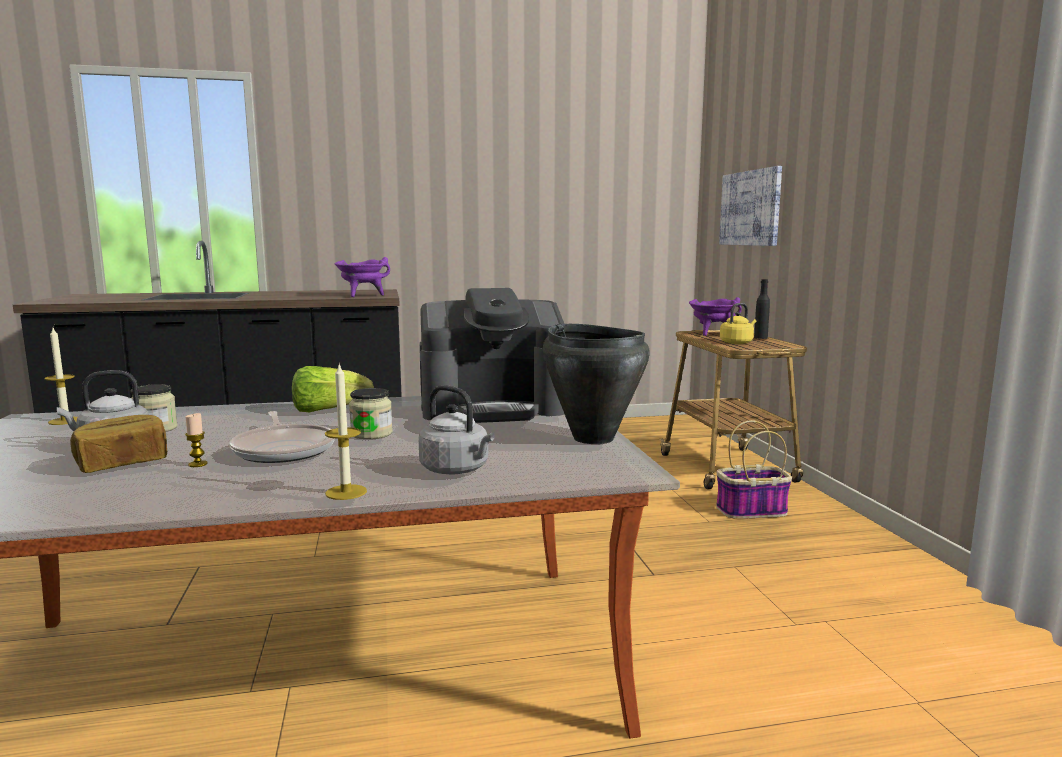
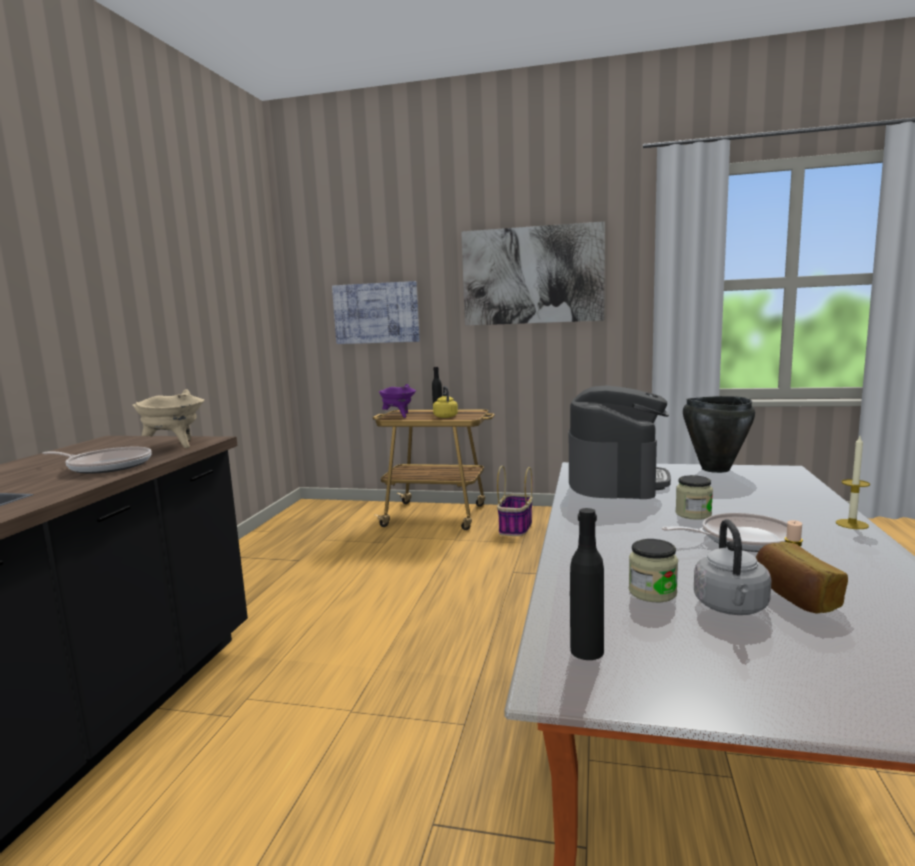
camera: 65 degrees left, 0 degrees up
(65, 421) = (586, 651): candle -> black bottle
(301, 296) = (107, 466): none -> frying pan
(328, 410) = (600, 524): lettuce -> none
(362, 296) = (174, 445): purple cooking pot -> beige cooking pot
(457, 470) = (792, 499): grey kettle -> none
(888, 148) = (532, 275): none -> picture

